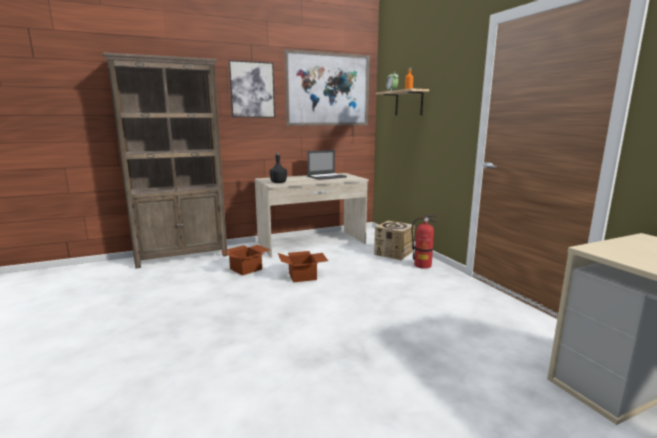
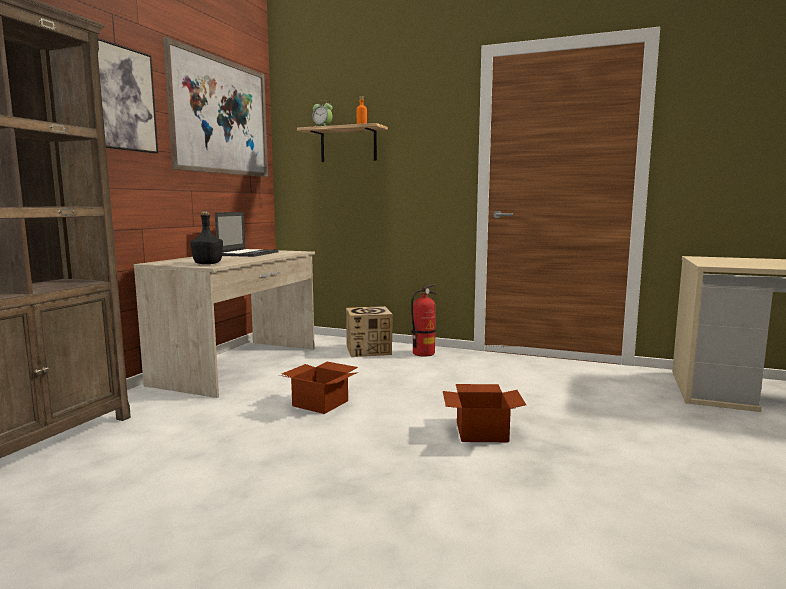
camera: 45 degrees left, 5 degrees down
(247, 269) = (213, 422): cardboard box -> cardboard box (482, 431)

